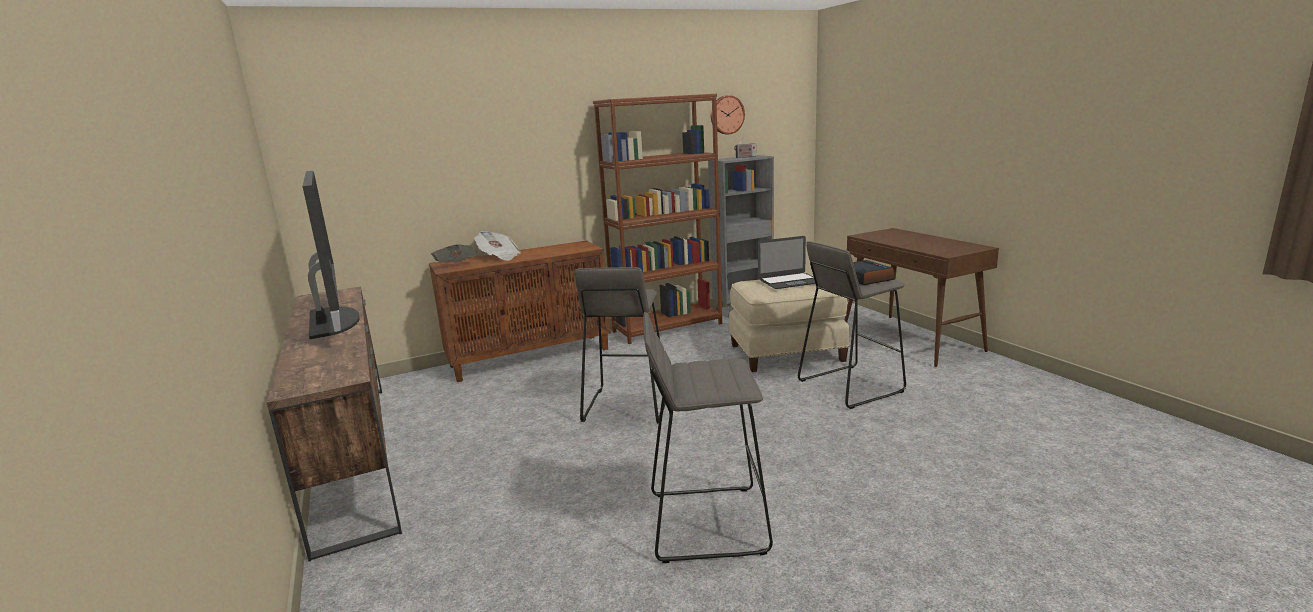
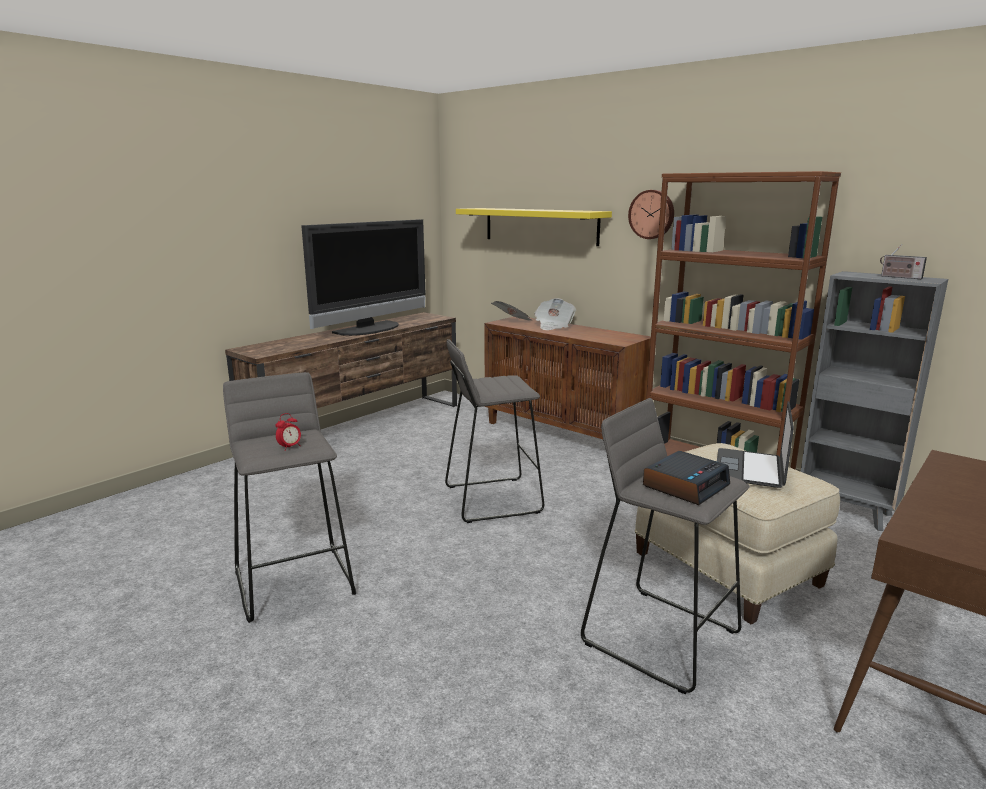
camera: 65 degrees right, 0 degrees up
(440, 161) = (540, 226): none -> yellow shelf
(724, 372) = (290, 447): none -> alarm clock
(726, 115) = (904, 206): wall clock -> wall clock (652, 214)
(790, 281) = (750, 468): laptop -> laptop turned 60 degrees clockwise

